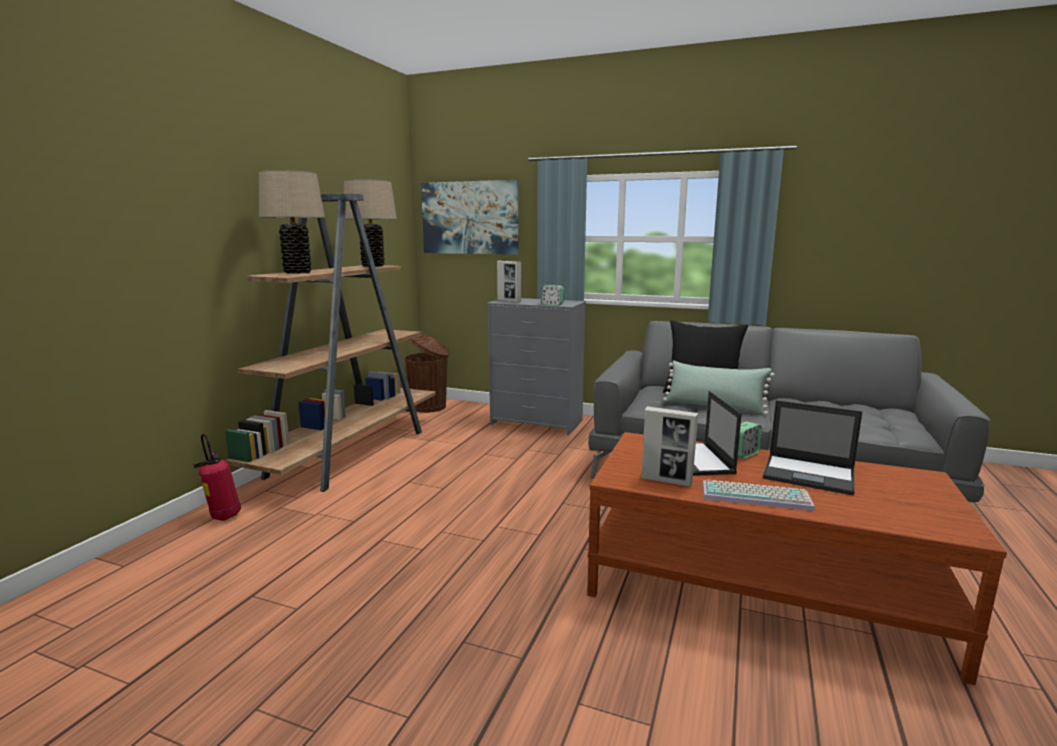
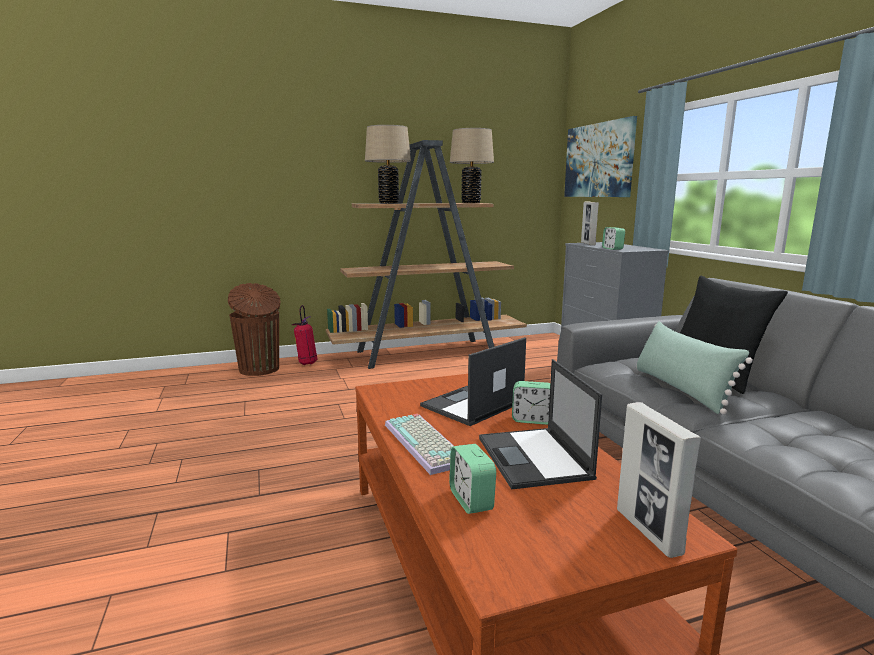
camera: 50 degrees right, 0 degrees up
(429, 407) = (540, 341): brown trash can -> brown trash can (259, 369)
(666, 481) = (402, 406): picture frame -> picture frame (648, 531)
(863, 511) = (471, 500): none -> alarm clock

